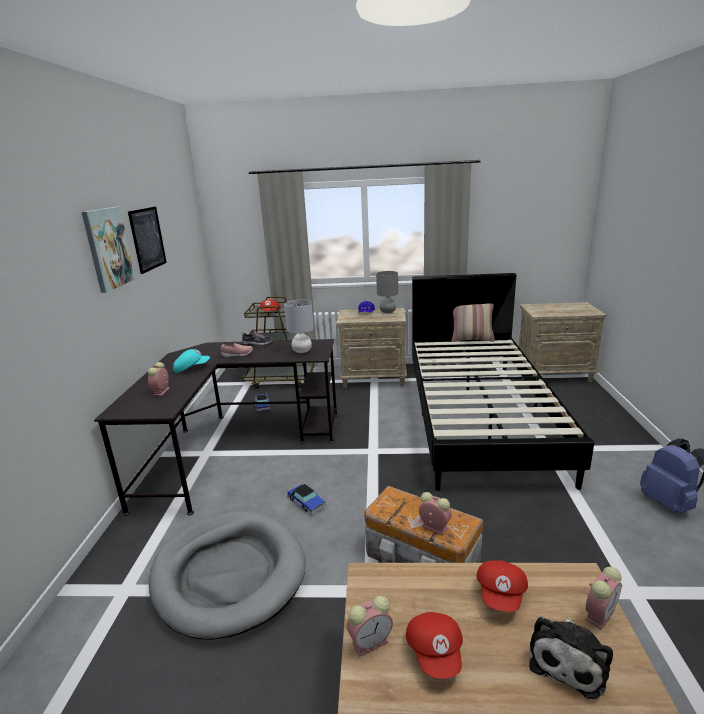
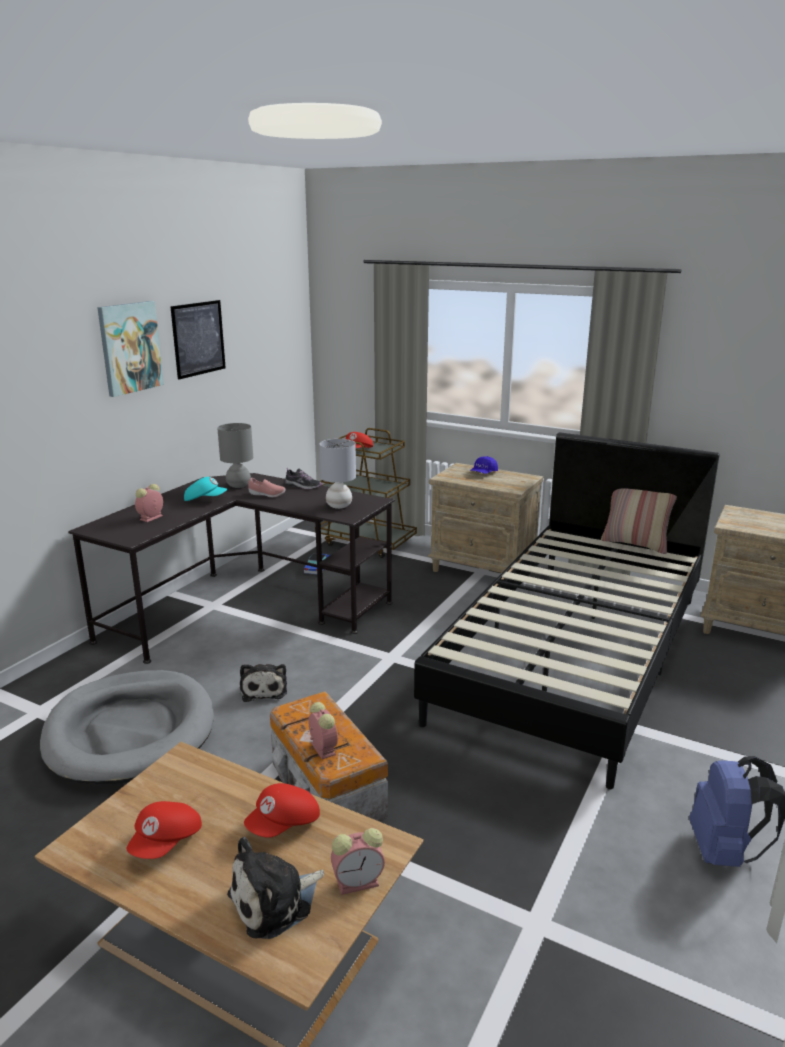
camera: 25 degrees right, 0 degrees up
(306, 502) = (264, 689): toy car -> plush toy
(371, 641) = (125, 811): alarm clock -> none
(388, 312) = (513, 477): grey table lamp -> grey table lamp (239, 485)

